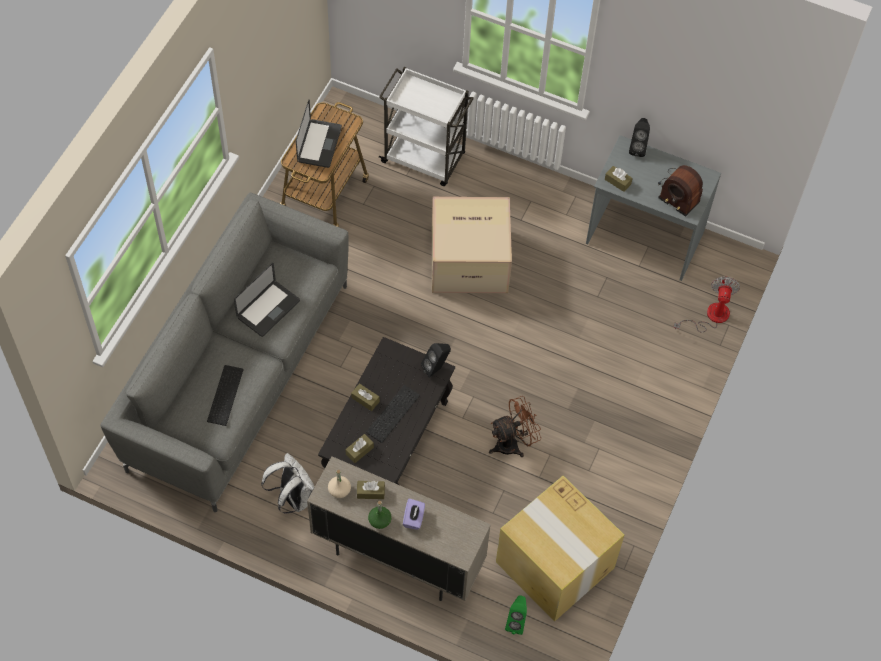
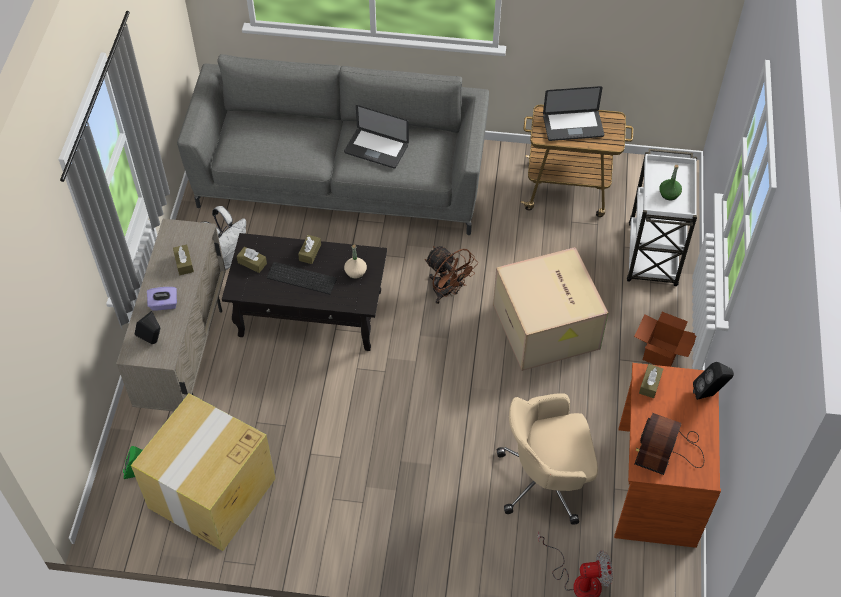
camera: 75 degrees right, 5 degrees down
(224, 394) = (274, 144): keyboard -> none
(339, 490) = (180, 239): beige bottle -> beige bottle (355, 272)
(380, 521) = (155, 278): green bottle -> green bottle (669, 194)
(436, 368) = (366, 300): black speaker -> black speaker (153, 341)
(512, 443) = (342, 420): brown fan -> brown fan (447, 292)
(525, 189) = (661, 354): none -> cardboard box
(617, 309) = (546, 479): none -> beige office chair
(644, 238) = (654, 485): grey desk -> brown desk

